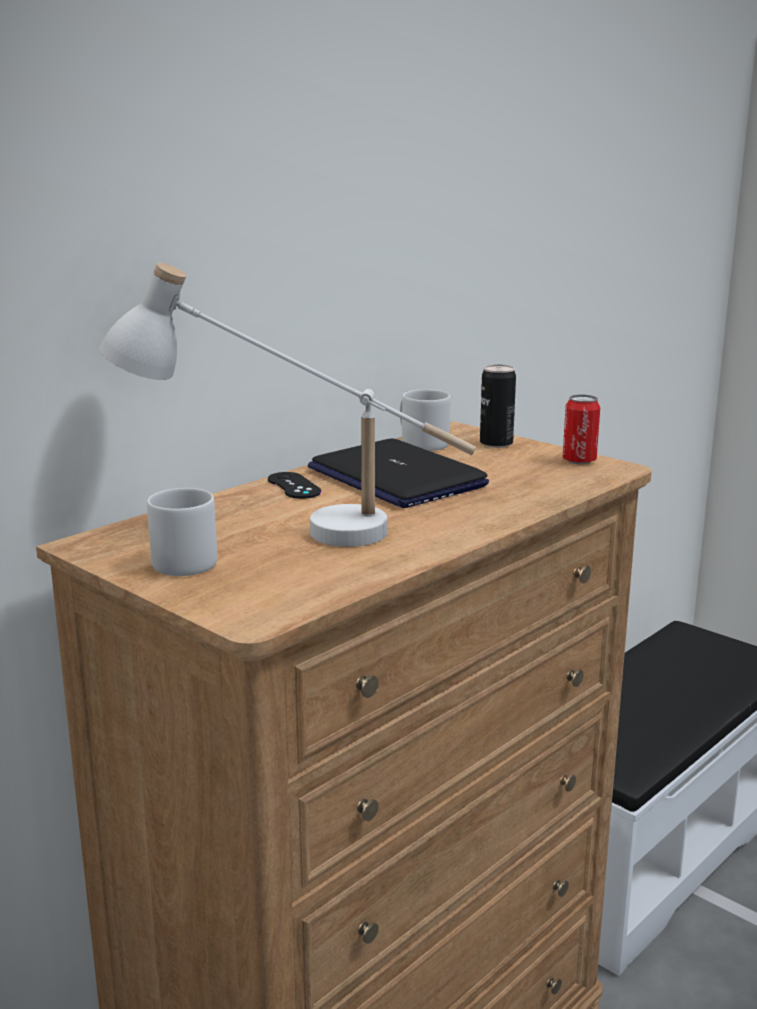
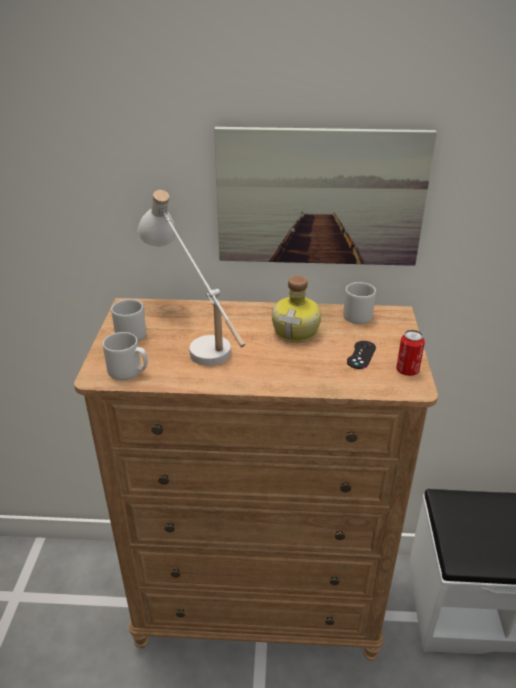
camera: 50 degrees right, 15 degrees up
(287, 592) = (128, 371): none -> grey mug
(293, 486) = (248, 313): black game controller -> black game controller (361, 355)
(332, 267) = (320, 198): none -> picture
(395, 477) = (297, 331): laptop -> bottle
(496, 443) = (394, 334): can -> none

